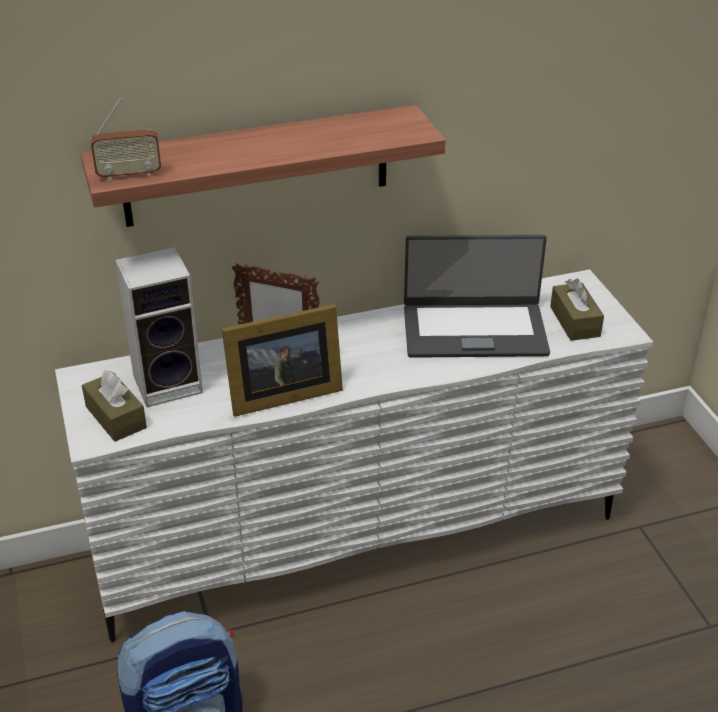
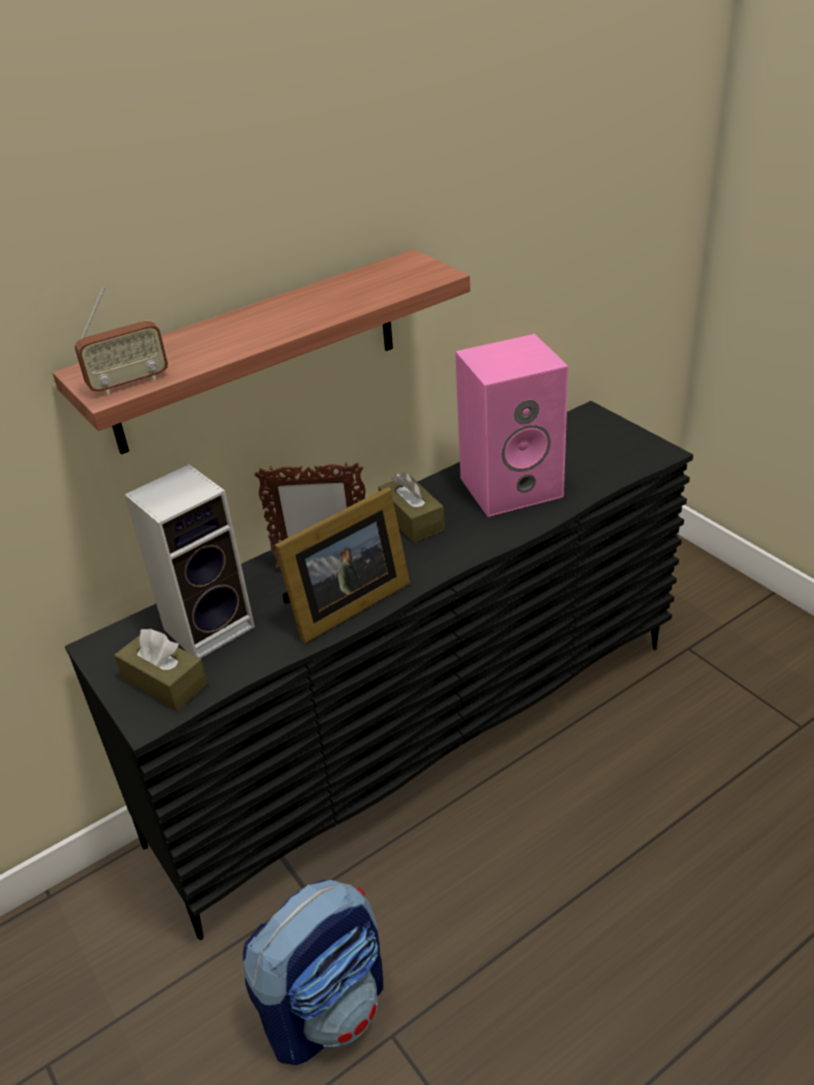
camera: 15 degrees left, 0 degrees up
(360, 541) = (425, 742): white dresser -> black dresser
(474, 330) = (512, 486): laptop -> pink speaker
(575, 321) = (607, 453): brown tissue box -> brown tissue box (412, 520)

